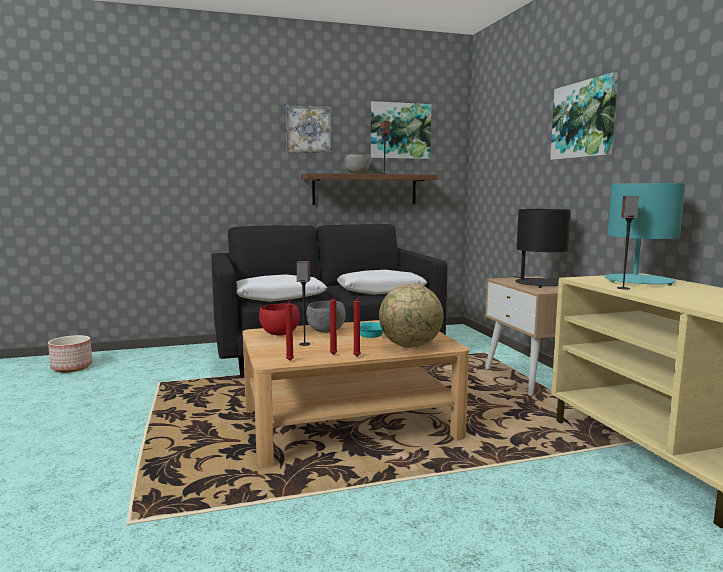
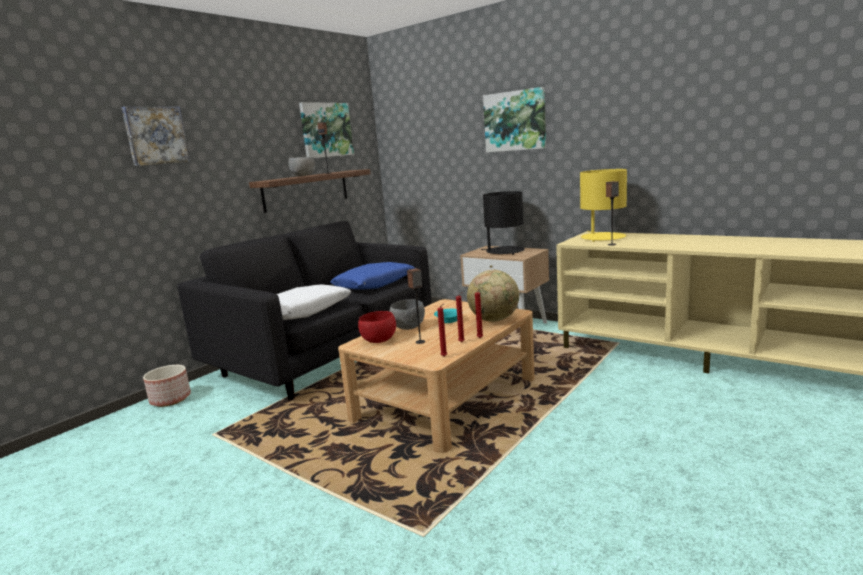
camera: 35 degrees left, 5 degrees up
(72, 367) = (62, 461): planter -> planter (170, 399)
(308, 129) = (248, 135): picture -> picture (155, 136)
(380, 291) = (374, 284): white pillow -> blue pillow
(638, 281) = (602, 238): turquoise table lamp -> yellow table lamp

